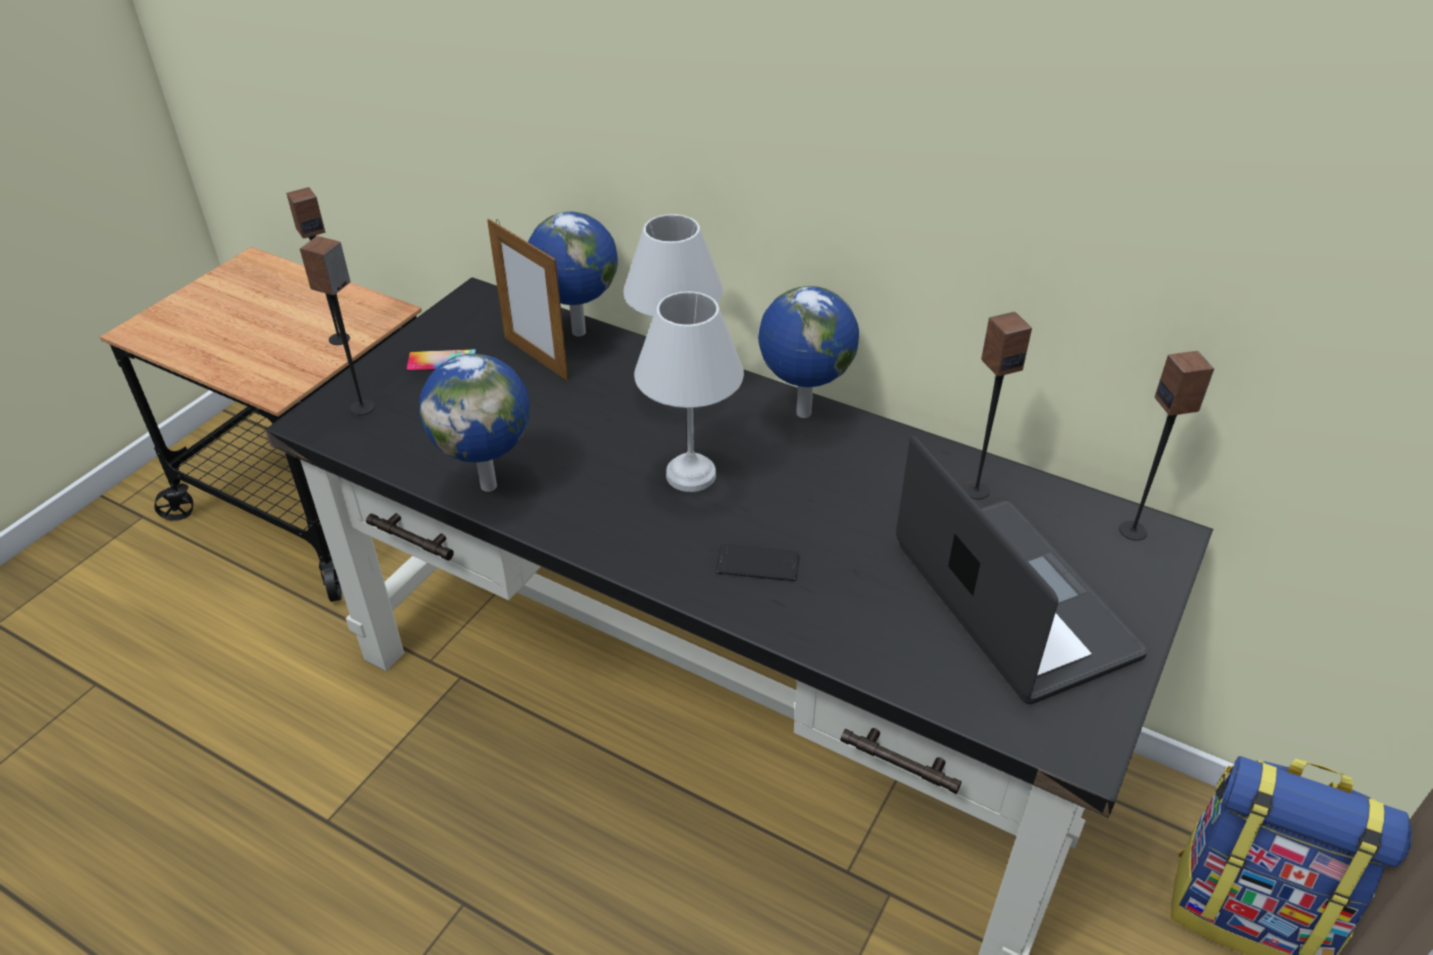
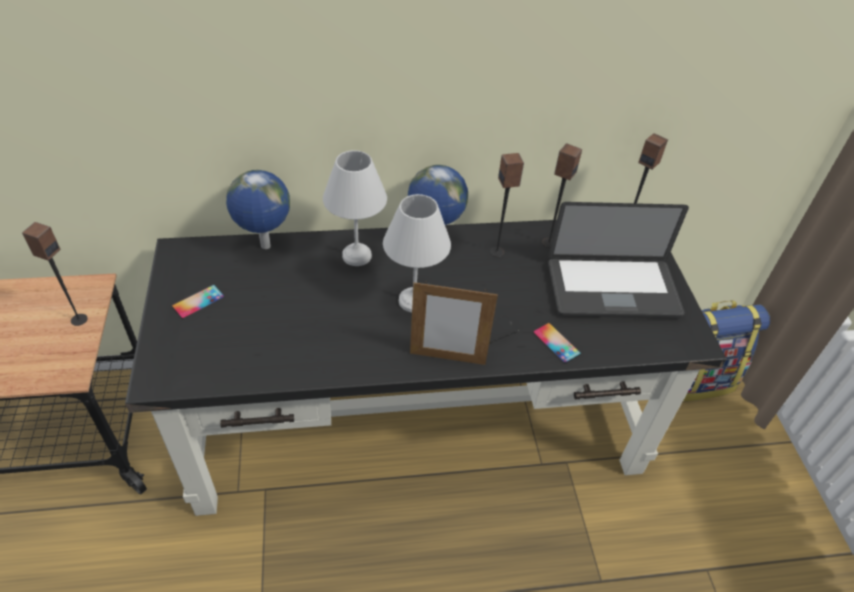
camera: 40 degrees left, 5 degrees up
(362, 408) = (179, 356): speaker -> speaker (497, 252)
(490, 484) = (312, 362): globe -> none
(536, 358) = (257, 273): picture frame -> picture frame (447, 358)
(836, 625) = (556, 343): none -> phone
(1013, 601) = (612, 290): laptop -> laptop turned 150 degrees clockwise

